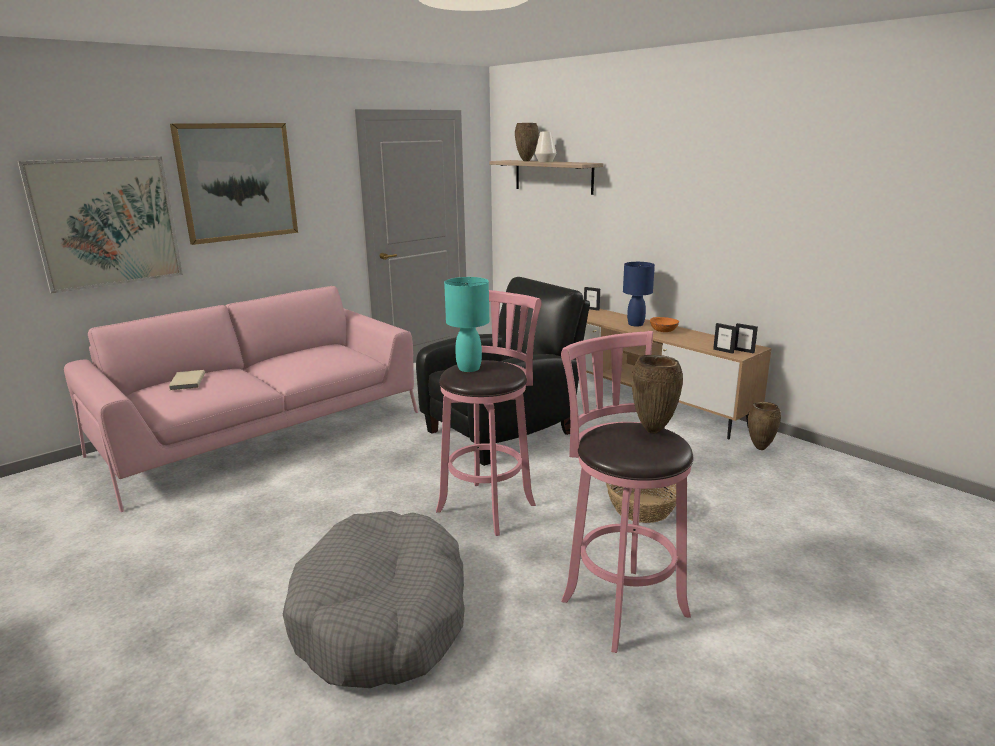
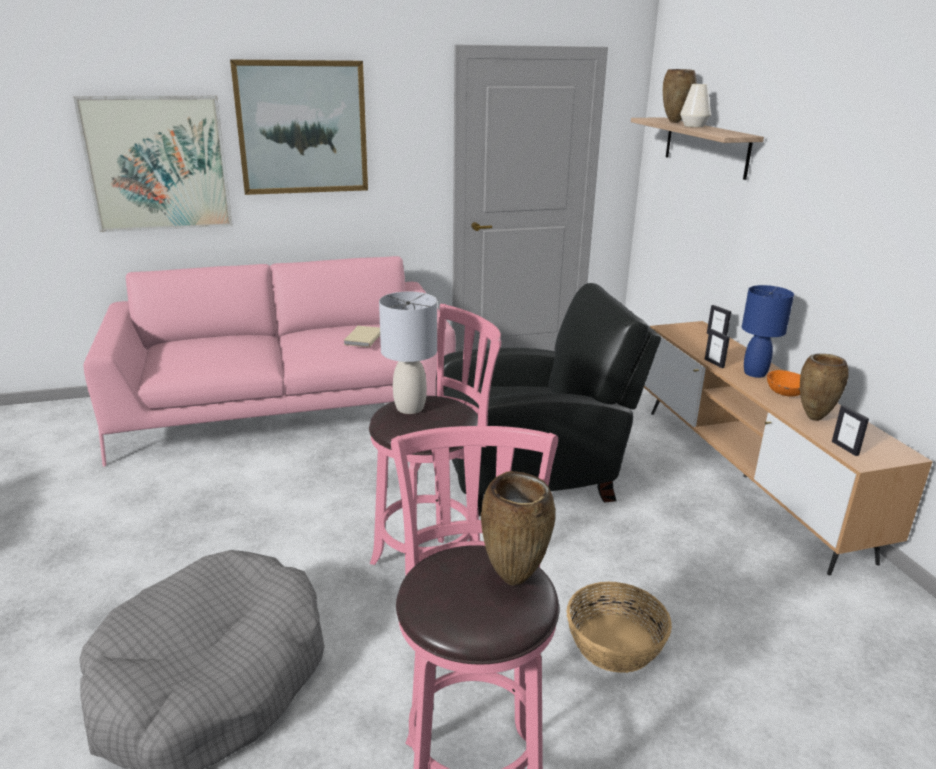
camera: 25 degrees right, 5 degrees up
(186, 382) = (200, 344): beige book -> beige book (362, 338)
(468, 368) = (410, 408): turquoise table lamp -> grey table lamp
(743, 351) = (879, 456): picture frame -> picture frame (714, 363)
(759, 448) = (866, 605): brown vase -> brown vase (813, 418)

